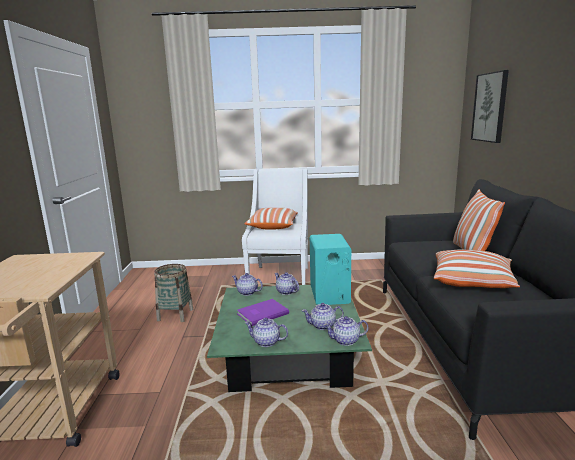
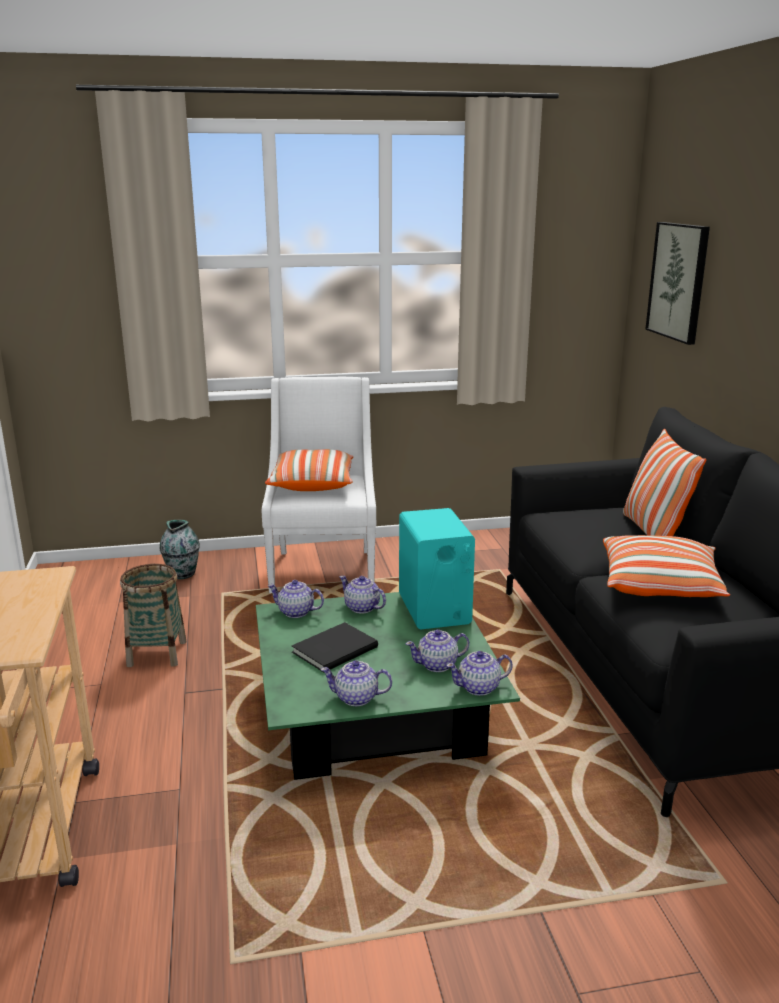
camera: 10 degrees left, 5 degrees up
(203, 275) = (182, 574): none -> vase
(261, 313) = (332, 649): purple book -> black book

